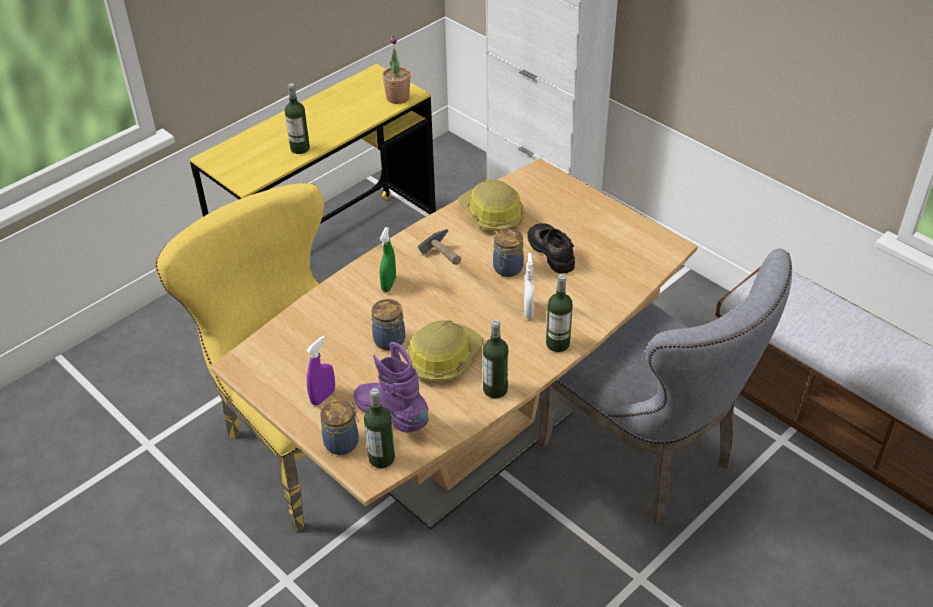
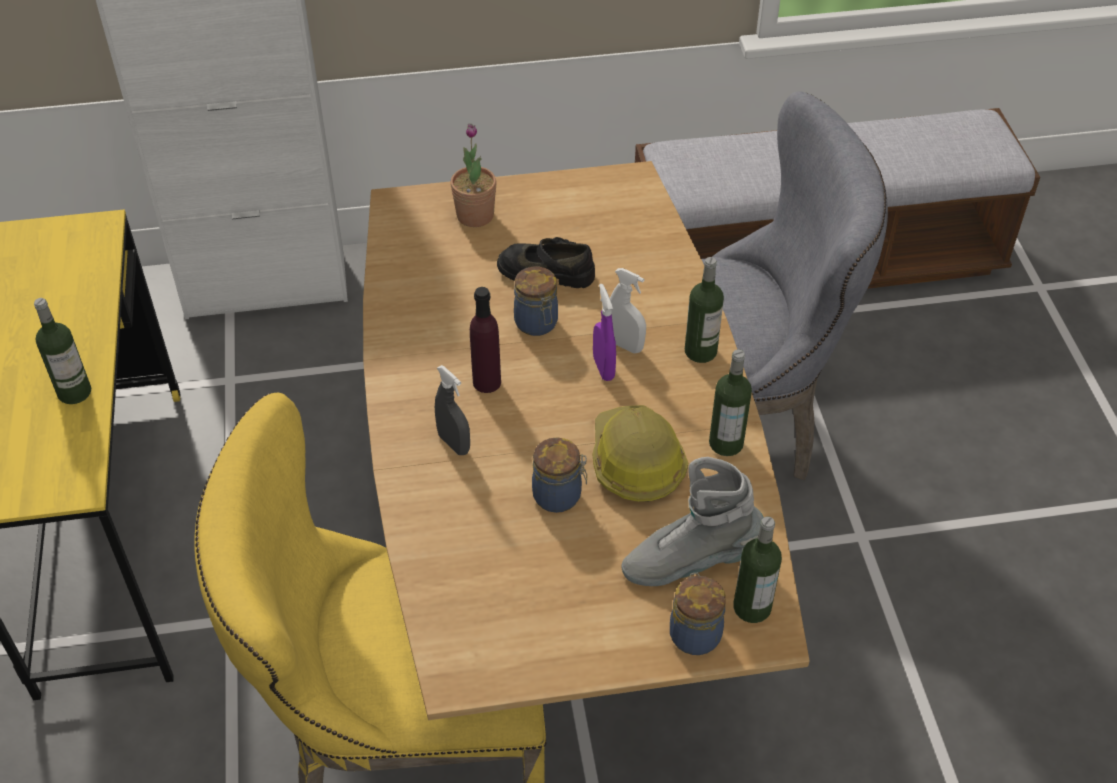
camera: 55 degrees left, 5 degrees up
(323, 397) = (598, 614): purple spray bottle -> purple spray bottle (603, 368)
(388, 284) = (454, 444): green spray bottle -> grey spray bottle
(392, 416) = (690, 561): purple boot -> grey boot
(397, 98) = (92, 242): potted plant -> potted plant (475, 215)
(444, 273) = (487, 382): hammer -> purple bottle
(491, 215) = (427, 285): hard hat -> none

